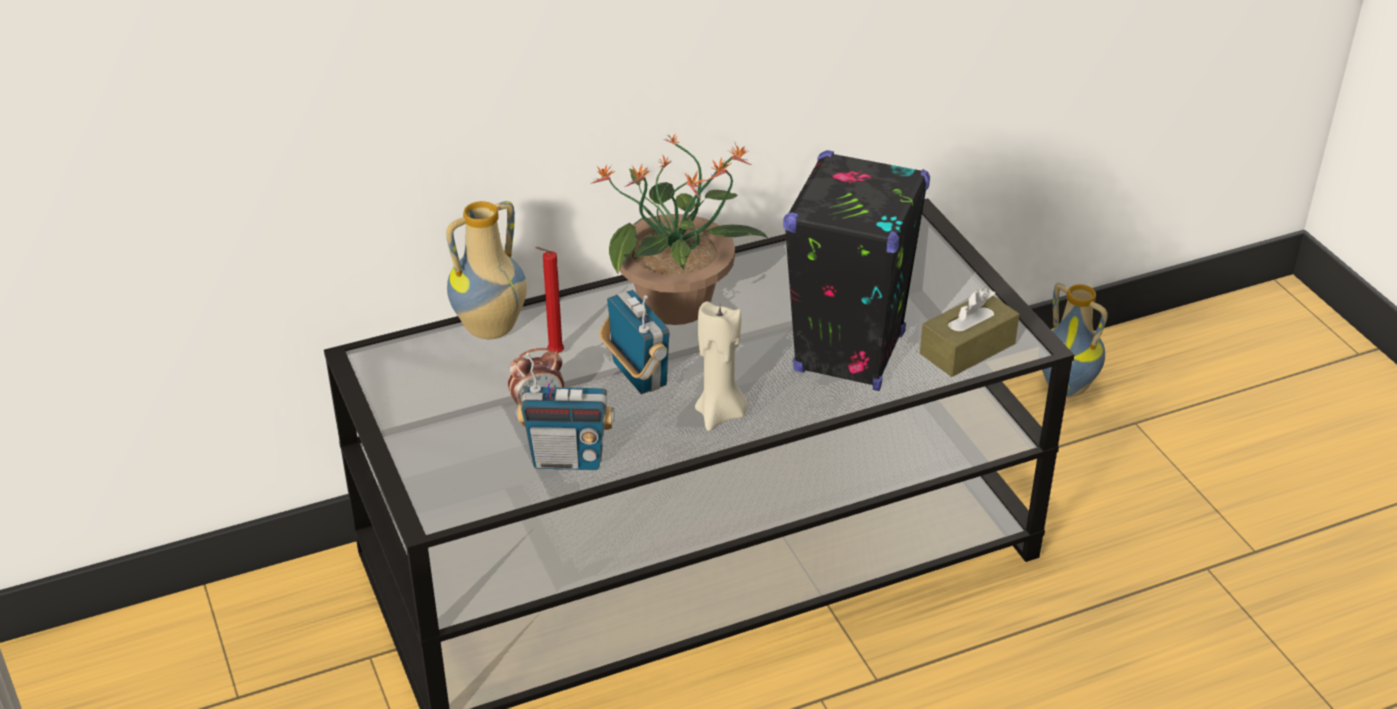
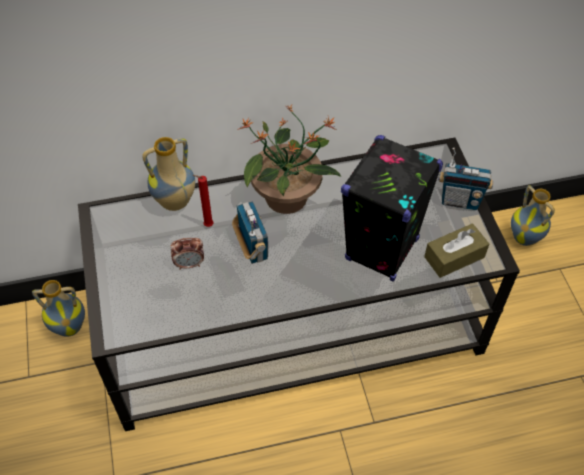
camera: 10 degrees right, 15 degrees up
(297, 611) = (70, 326): none -> vase
(568, 459) = (198, 305): radio -> radio (459, 201)
(720, 414) = (294, 285): beige candle -> none

